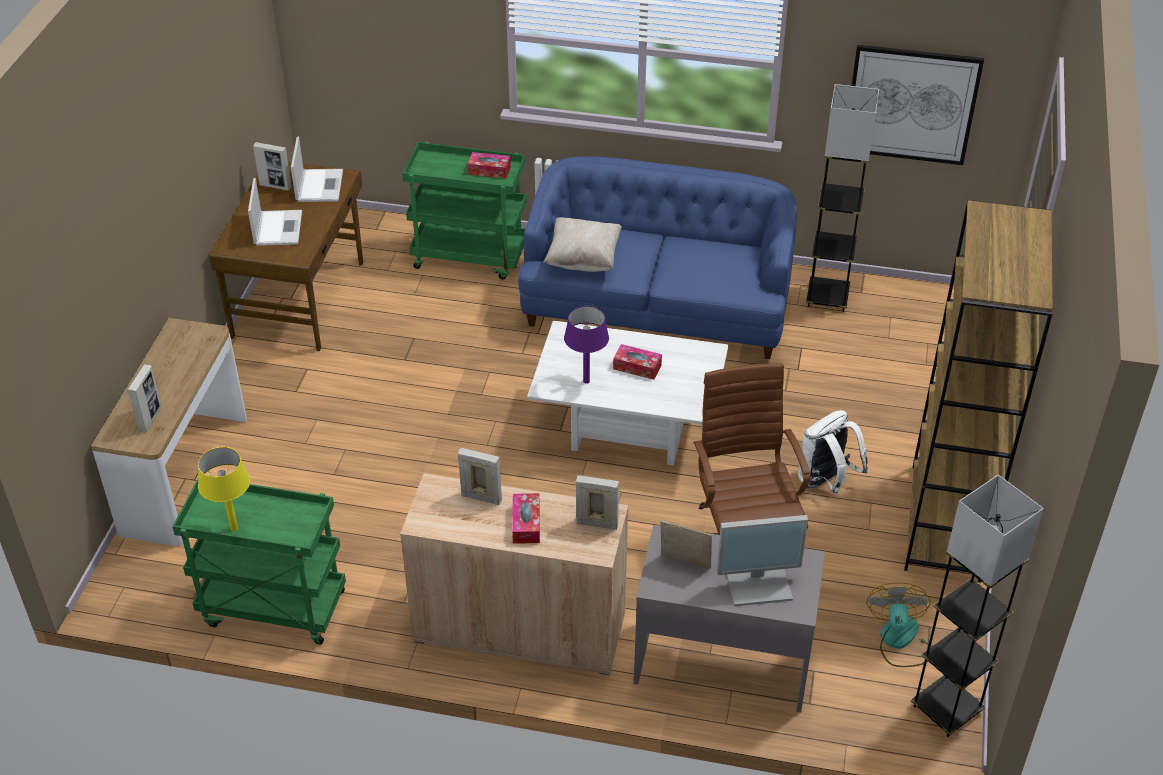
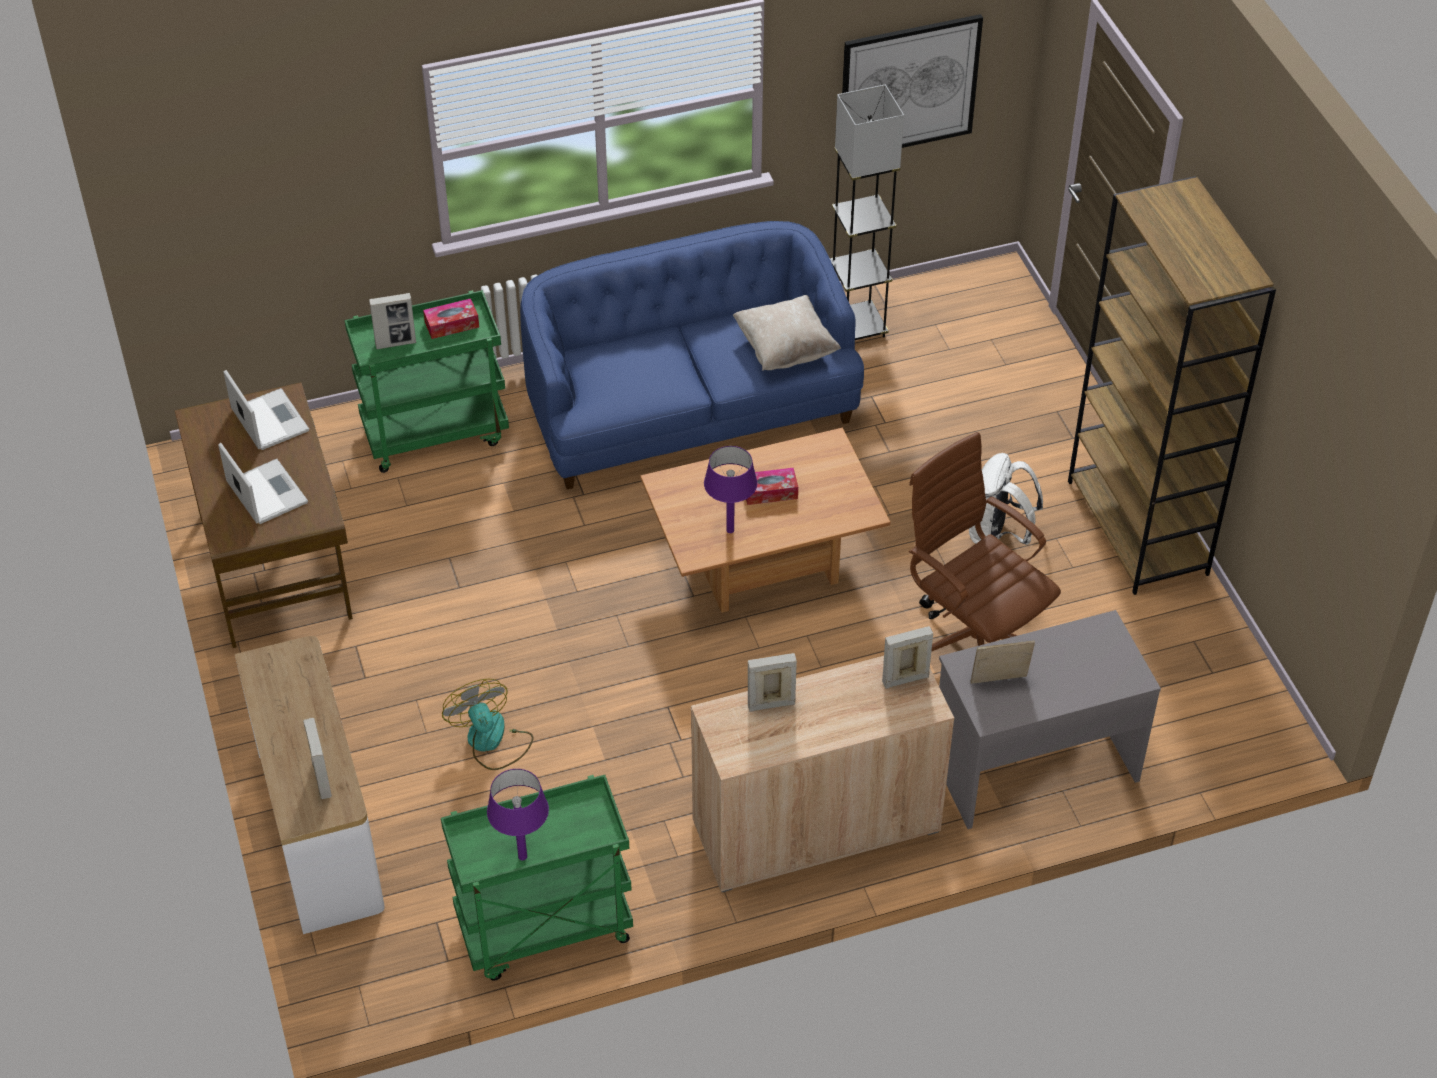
camera: 30 degrees left, 5 degrees up
(234, 528) = (522, 856): yellow table lamp -> purple table lamp
(275, 186) = (217, 441): picture frame -> picture frame (396, 343)
(526, 524) = (837, 711): tissue box -> none
(583, 259) = (618, 390): beige pillow -> beige pillow (785, 350)
(627, 430) = (762, 564): white coffee table -> brown coffee table
(759, 581) = (1079, 668): monitor -> none
(900, 641) = (1178, 668): fan -> fan (491, 741)
(946, 709) = (1262, 715): grey floor lamp -> none

